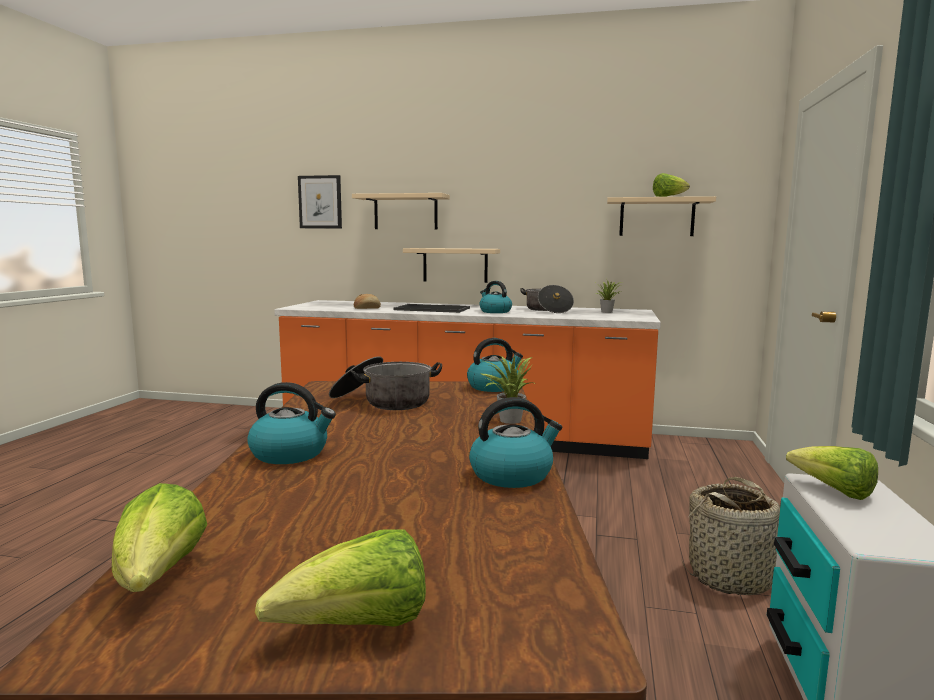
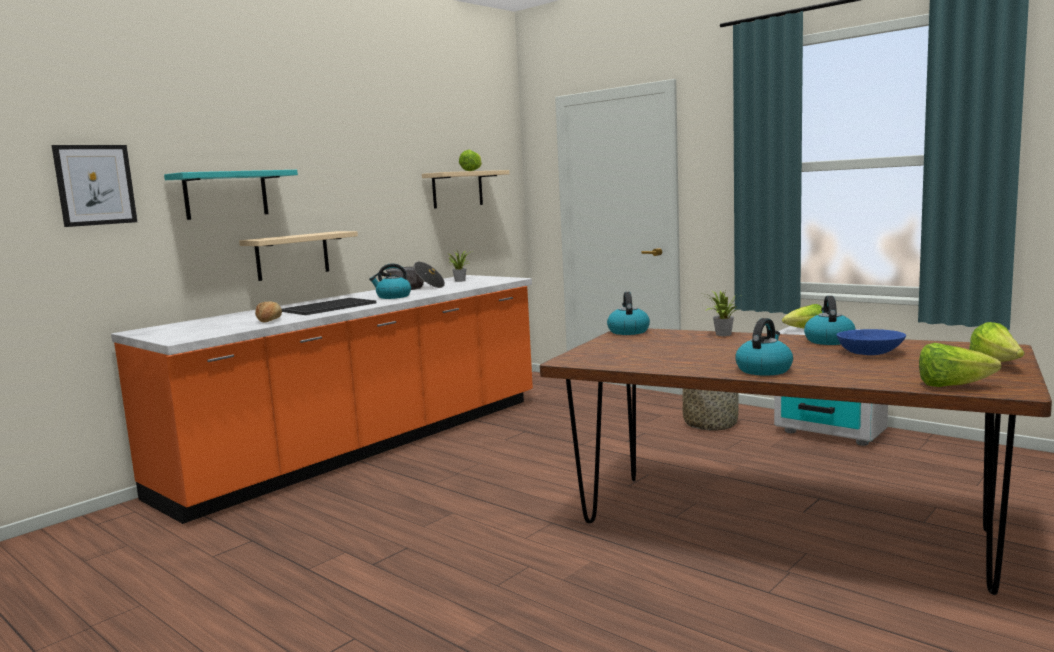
camera: 60 degrees left, 0 degrees up
(383, 402) = (644, 351): cooking pot -> none
(405, 212) = (226, 195): beige shelf -> turquoise shelf
(430, 506) = (870, 352): none -> blue bowl

